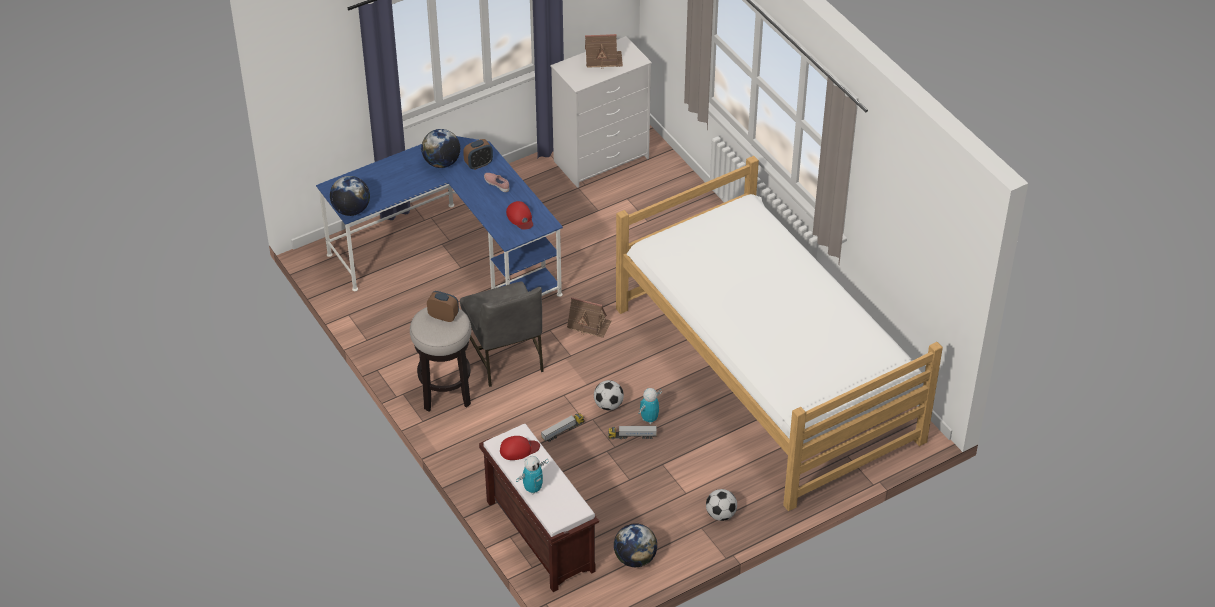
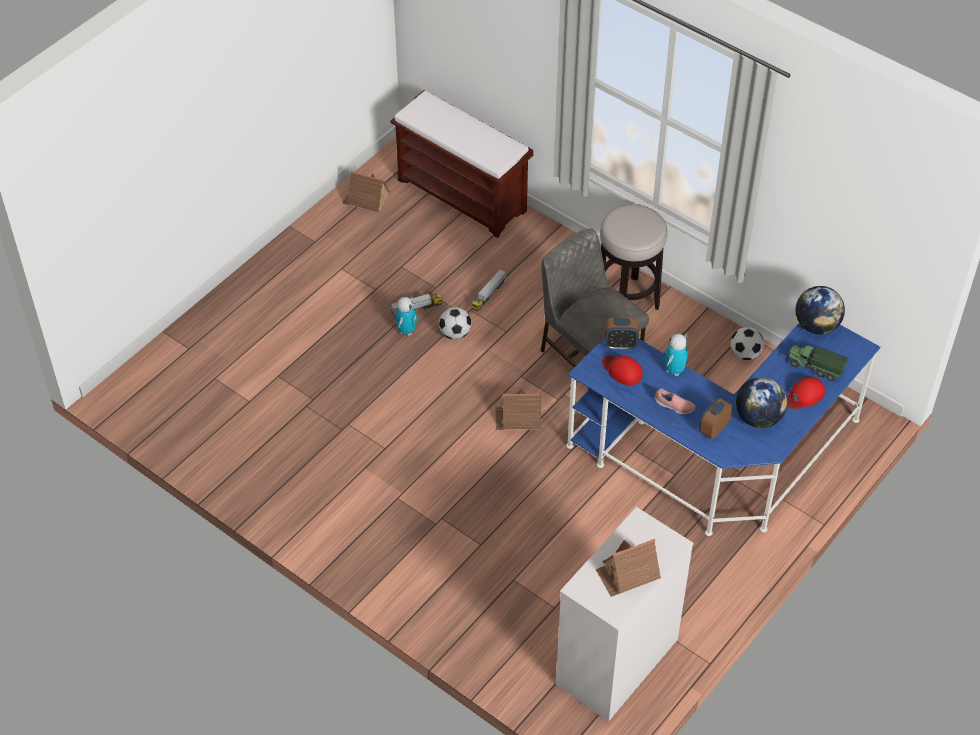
camera: 160 degrees right, 5 degrees up
(375, 183) = (814, 367): none -> toy truck
(443, 316) = (634, 230): alarm clock -> alarm clock (620, 344)
(519, 449) = (491, 148): red cap -> red cap (804, 395)
(533, 489) = (459, 118): toy robot -> toy robot (674, 370)
(635, 558) = (366, 200): globe -> toy house
(720, 514) = (300, 258): football -> football (745, 354)
(766, 374) = (299, 414): bed -> none

